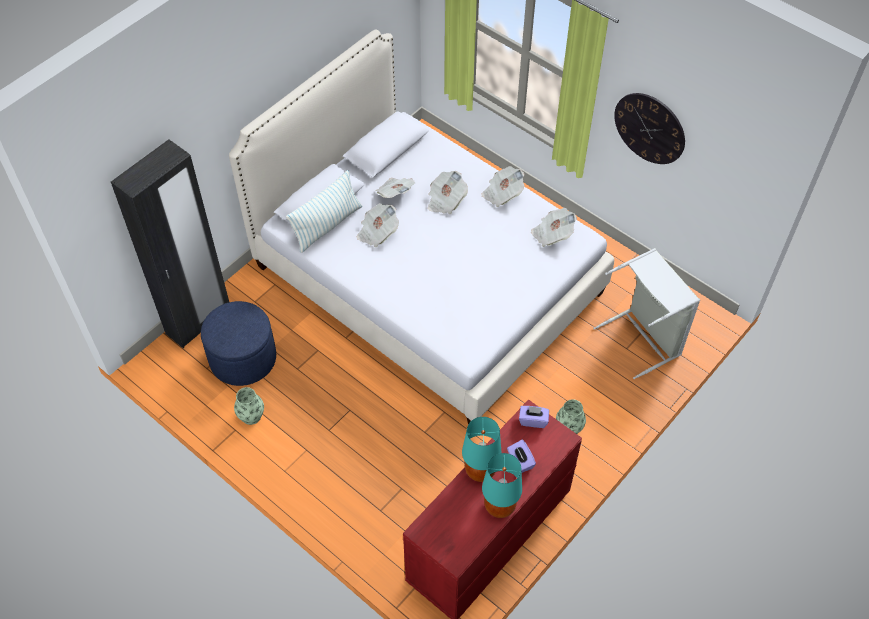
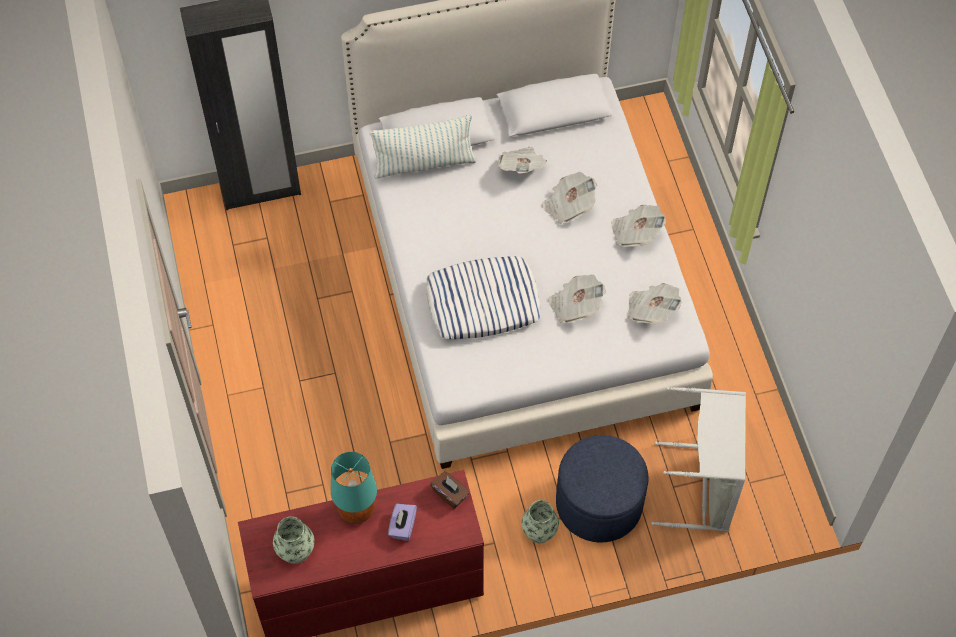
camera: 35 degrees right, 5 degrees up
(243, 358) = (274, 255): blue ottoman -> blue ottoman (599, 503)
(251, 415) = (238, 319): vase -> vase (295, 550)
(377, 232) = (468, 200): newspaper -> newspaper (575, 306)
(442, 290) = (483, 302): none -> pillow
(499, 507) = (346, 557): turquoise table lamp -> none
(533, 420) = (450, 494): purple tissue box -> brown tissue box
(649, 128) = (806, 252): wall clock -> none

